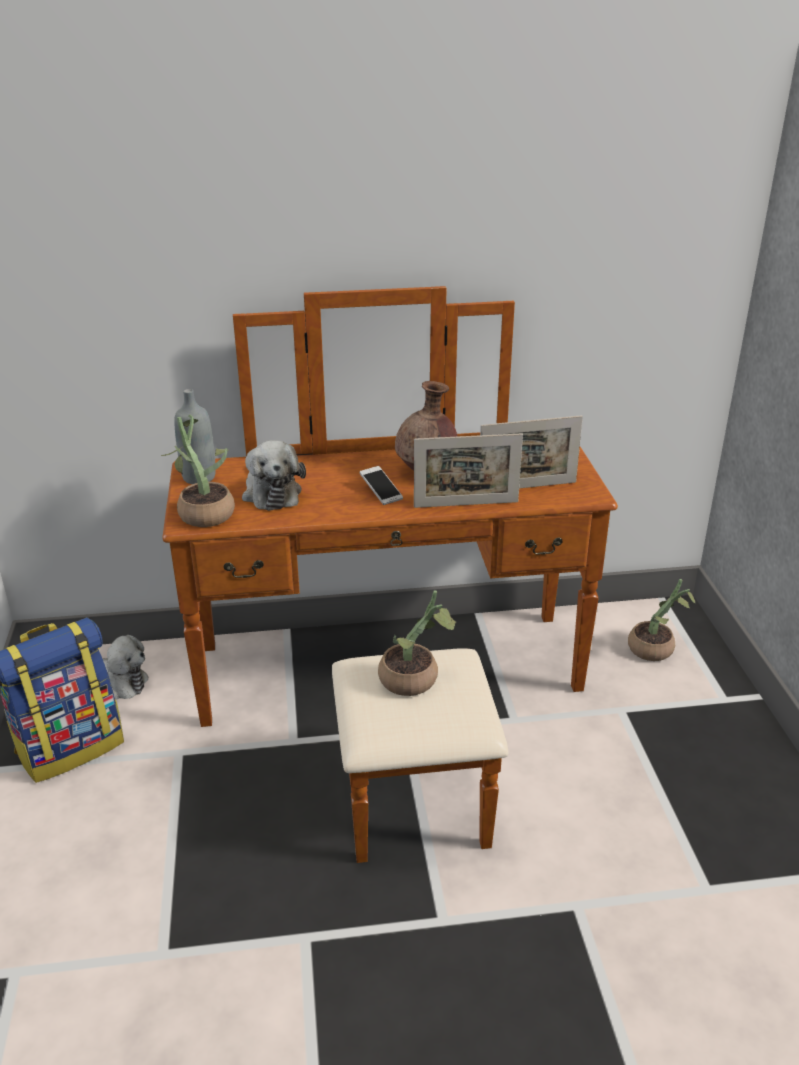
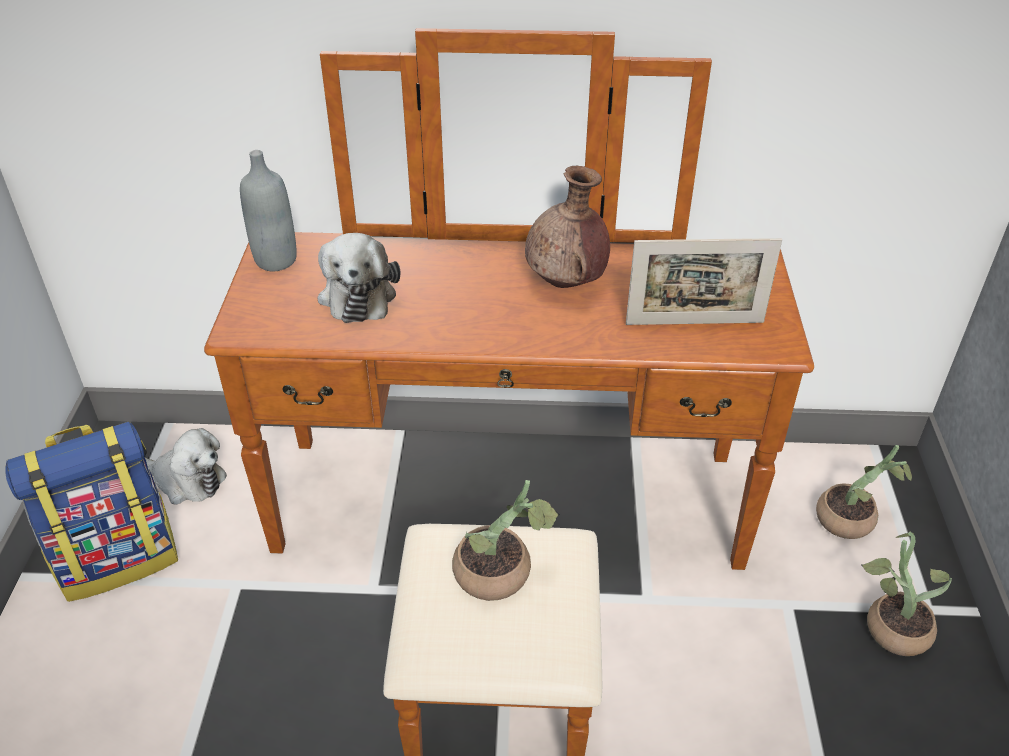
camera: 10 degrees right, 10 degrees up
(203, 512) = (263, 315): potted plant -> potted plant (891, 625)
(381, 492) = (498, 309): phone -> none
(466, 504) = (604, 342): picture frame -> none

